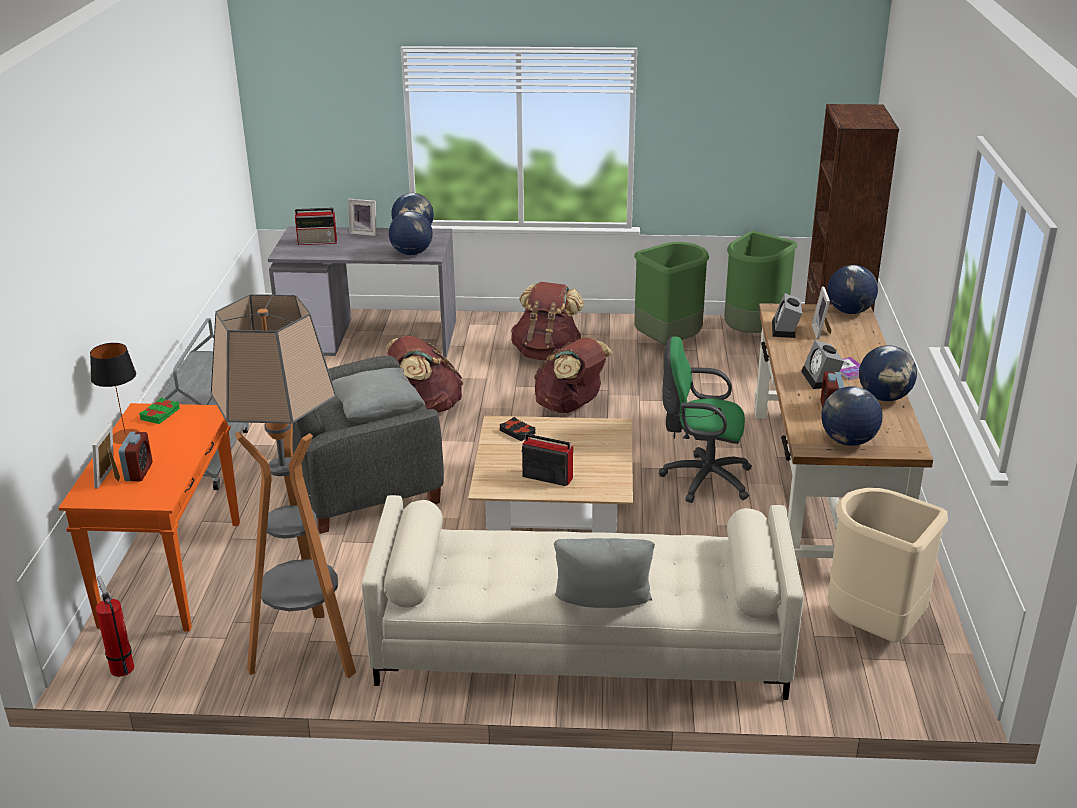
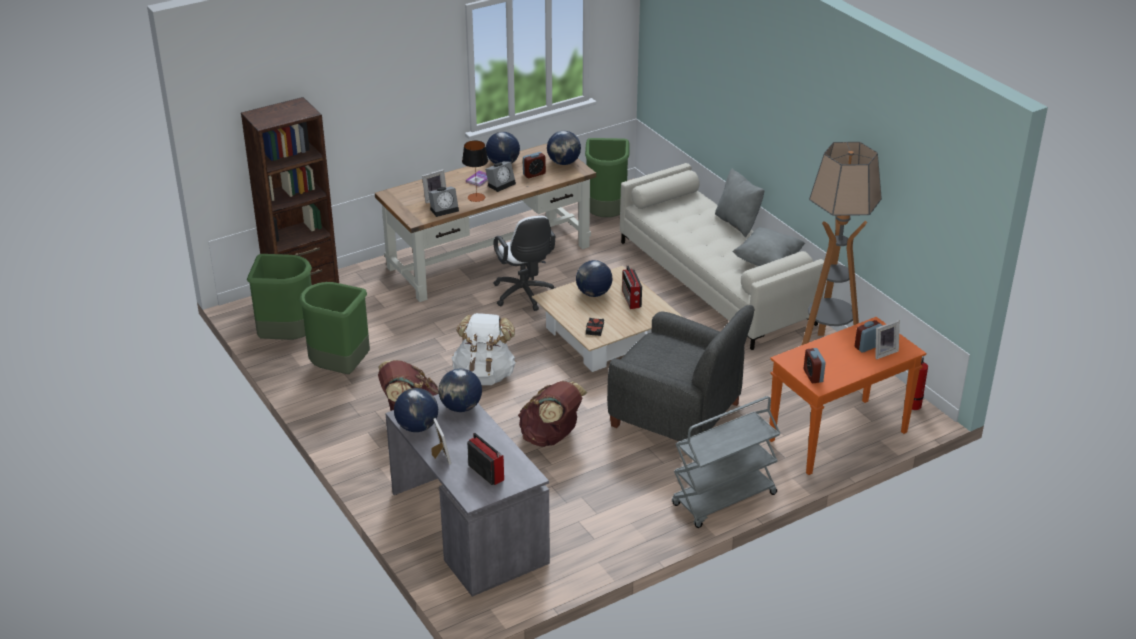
camera: 125 degrees left, 5 degrees up
(125, 436) = (848, 373): table lamp -> table lamp (476, 197)
(161, 414) = (813, 376): green book -> alarm clock
(378, 413) = (672, 347): grey pillow -> grey pillow (767, 261)
(570, 406) = (485, 375): brown backpack -> white backpack
(701, 479) = (525, 296): green office chair -> white office chair
(849, 311) = (393, 196): globe -> globe (593, 294)
(873, 628) = (606, 214): beige trash can -> green trash can

